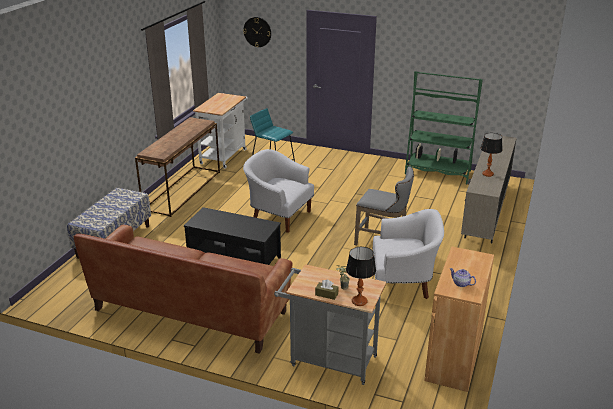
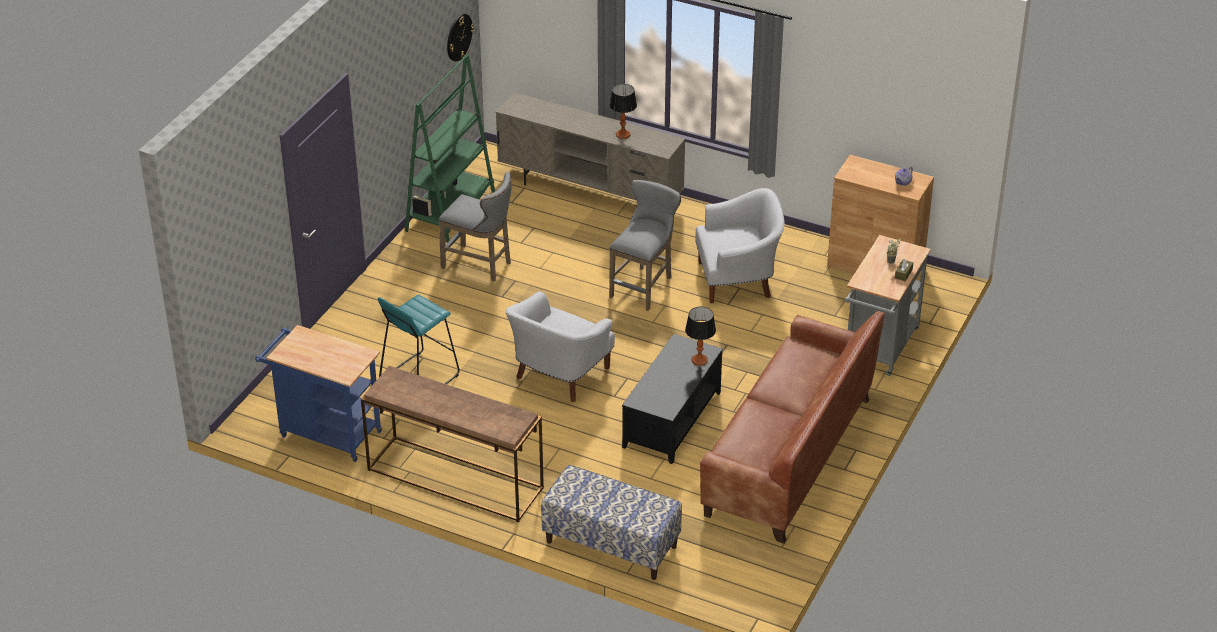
camera: 85 degrees left, 10 degrees up
(224, 155) = (325, 433): white cart -> blue cart
(257, 32) = (233, 226): wall clock -> wall clock (459, 37)
(359, 301) = (914, 254): table lamp -> table lamp (699, 360)
(385, 185) = (480, 265): none -> grey stool
(403, 283) = (738, 280): white armchair -> white armchair turned 75 degrees clockwise

